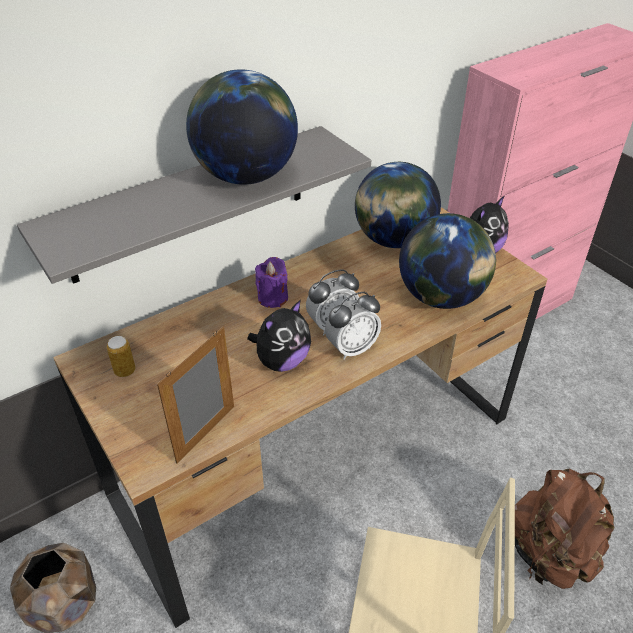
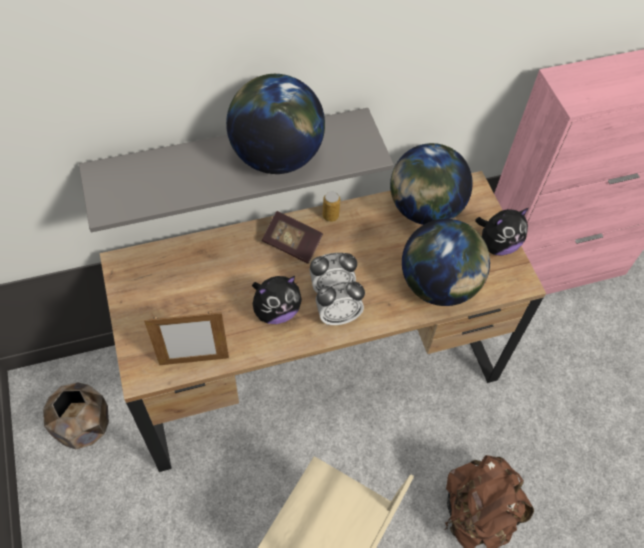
camera: 15 degrees right, 15 degrees up
(125, 370) = (150, 283): can -> can (330, 216)
(206, 434) = (194, 361): picture frame -> picture frame turned 150 degrees counterclockwise
(273, 298) = (292, 244): purple candle -> book

